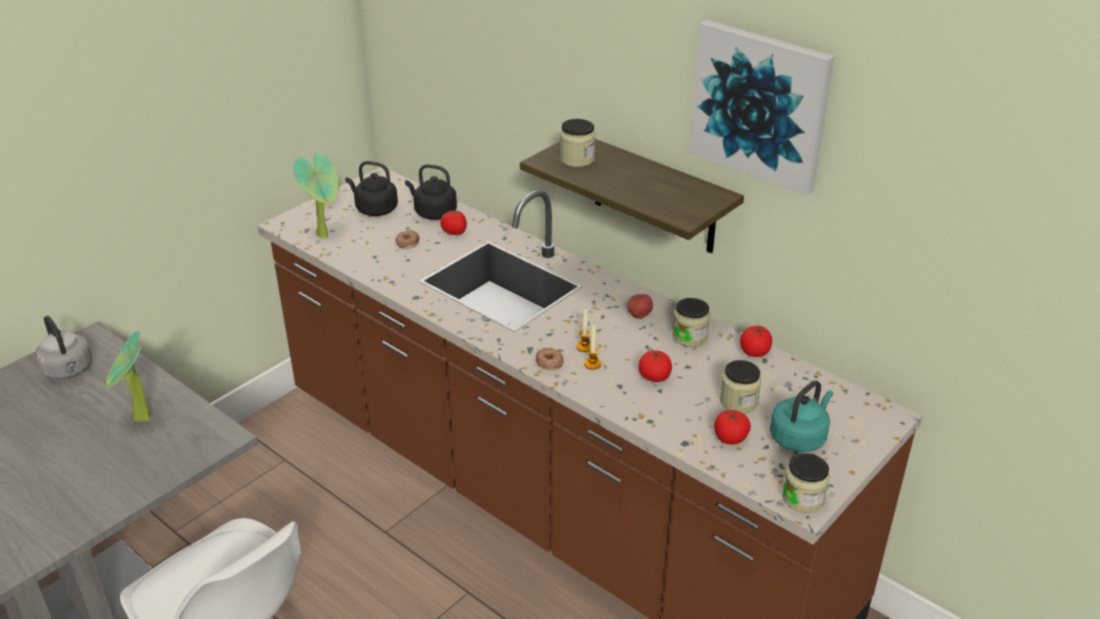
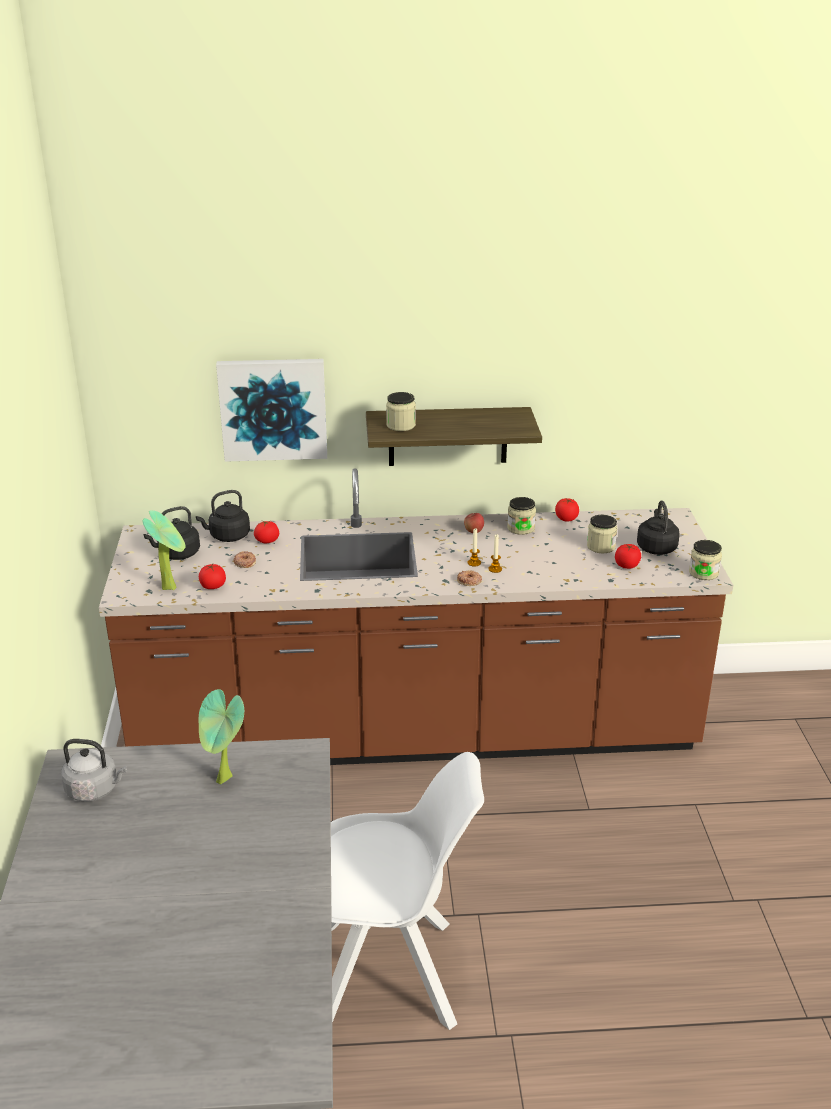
camera: 45 degrees left, 5 degrees down
(654, 377) = (539, 557): tomato -> tomato (213, 586)
(760, 105) = (539, 334): picture -> picture (273, 409)
(799, 437) = (656, 547): turquoise kettle -> black kettle

